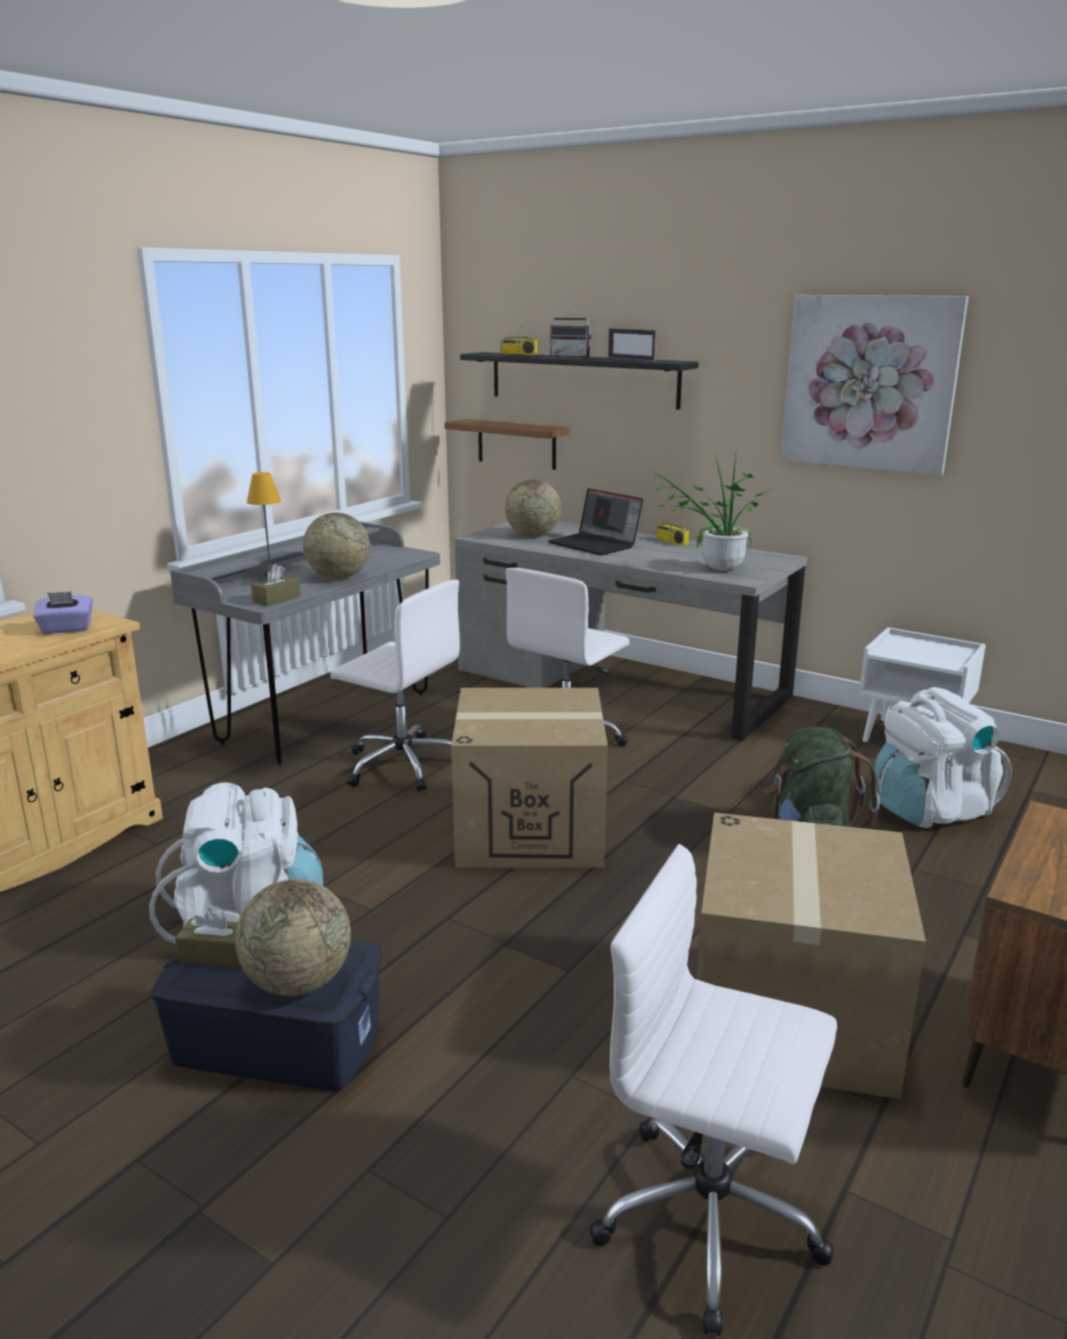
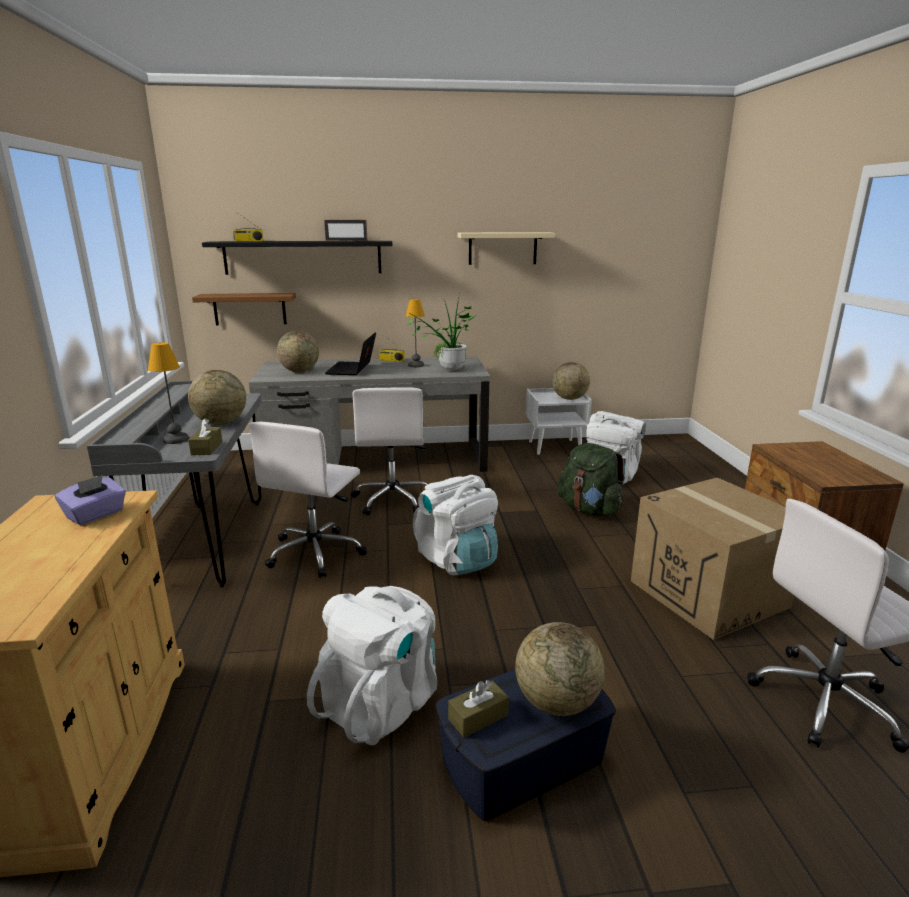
camera: 40 degrees left, 0 degrees up
(401, 764) = (316, 552): white office chair -> white office chair turned 120 degrees clockwise
(530, 830) = (457, 559): cardboard box -> white backpack
(572, 357) = (298, 241): radio -> none
(596, 544) = (352, 369): laptop -> laptop turned 90 degrees clockwise
(687, 554) = (415, 365): none -> table lamp
(869, 383) = (502, 248): picture -> beige shelf
(938, 659) = (569, 398): none -> globe

